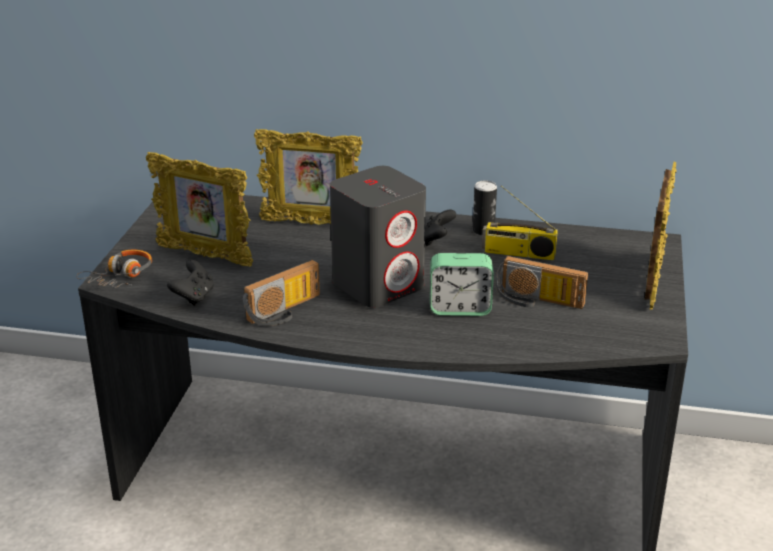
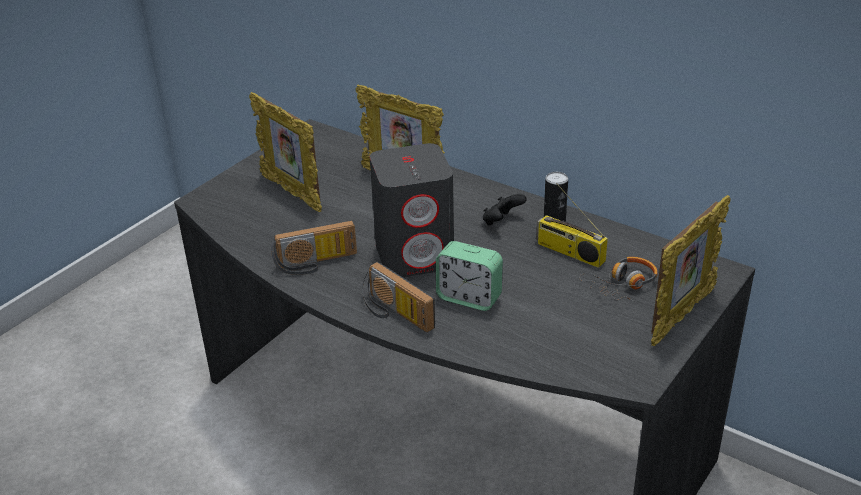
camera: 25 degrees right, 5 degrees up
(120, 276) = (212, 198): headphones -> headphones (622, 285)
(194, 297) = (254, 231): black game controller -> none
(537, 301) = (547, 308): radio -> radio (394, 313)

